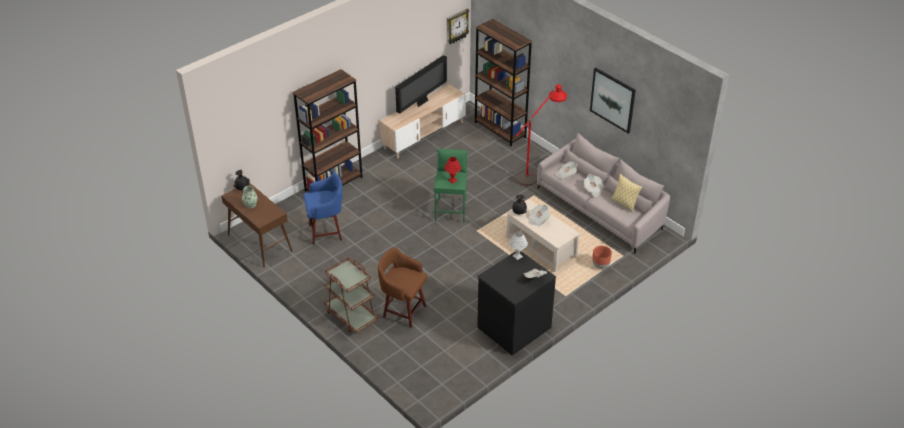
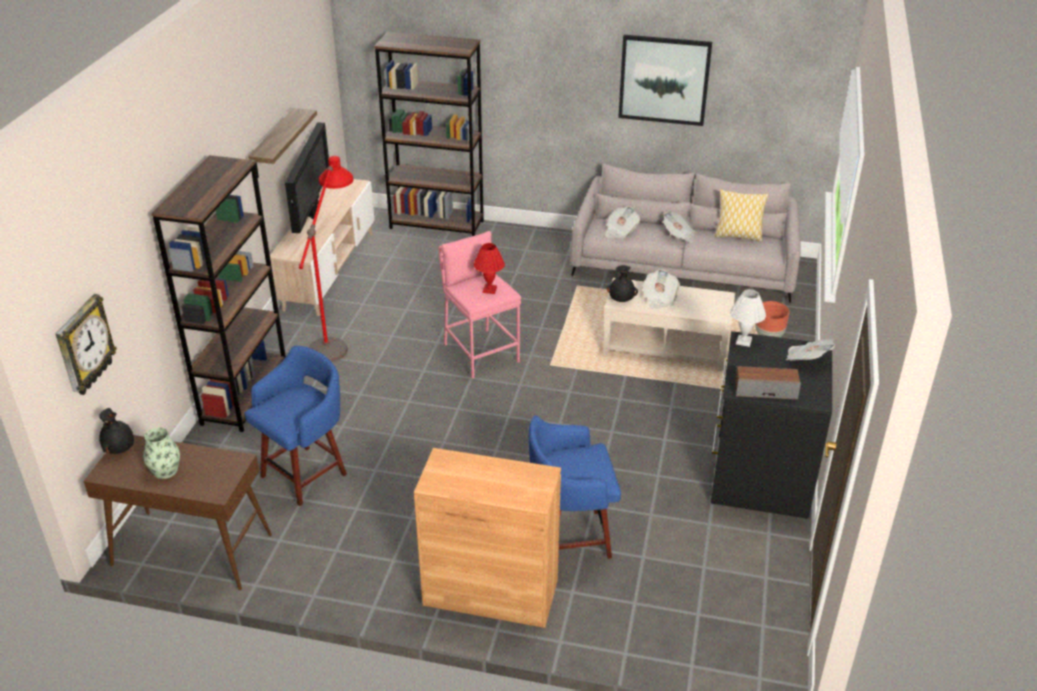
camera: 35 degrees left, 5 degrees down
(351, 316) = (490, 592): brown cart -> brown cabinet
(398, 65) = (273, 144): none -> shelf
(403, 311) = (569, 538): brown stool -> blue stool
(451, 210) = (480, 353): green stool -> pink stool
(456, 26) = (324, 66): wall clock -> wall clock (84, 346)
(498, 282) = (765, 390): none -> speaker
(537, 172) = (548, 256): red floor lamp -> red floor lamp (337, 334)

